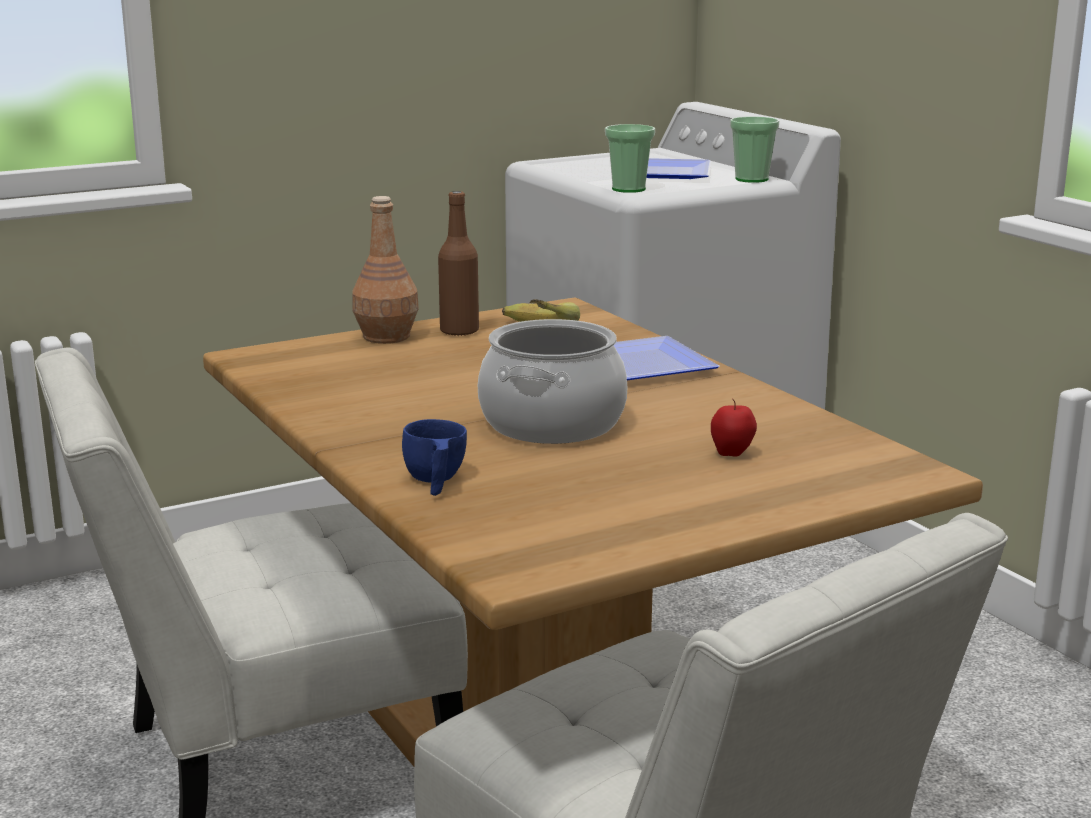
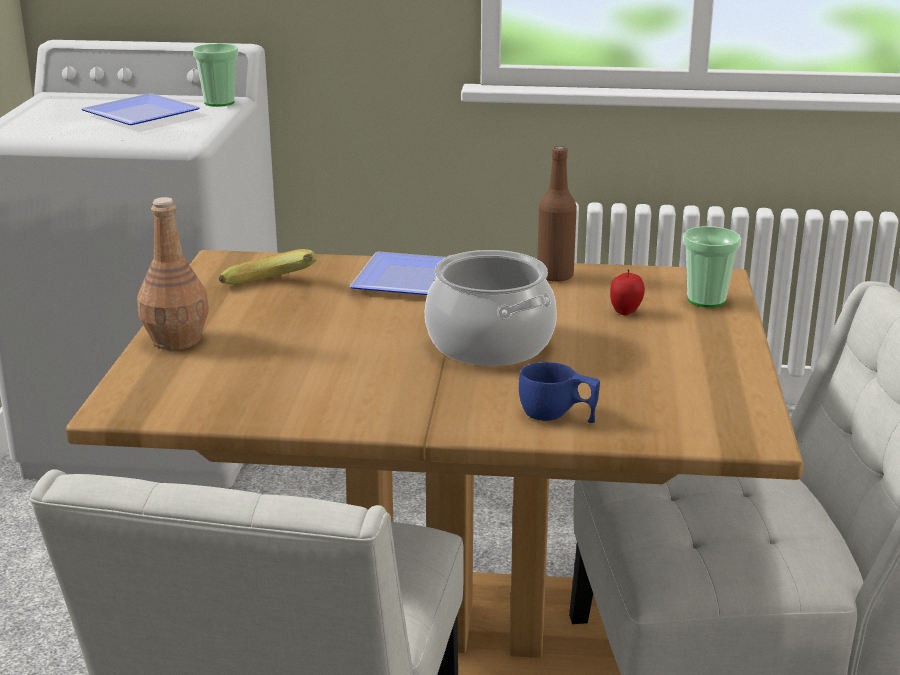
camera: 55 degrees left, 5 degrees up
(459, 331) = (215, 311): brown bottle -> brown bottle (555, 276)
(628, 189) = (167, 136): cup -> cup (706, 300)

